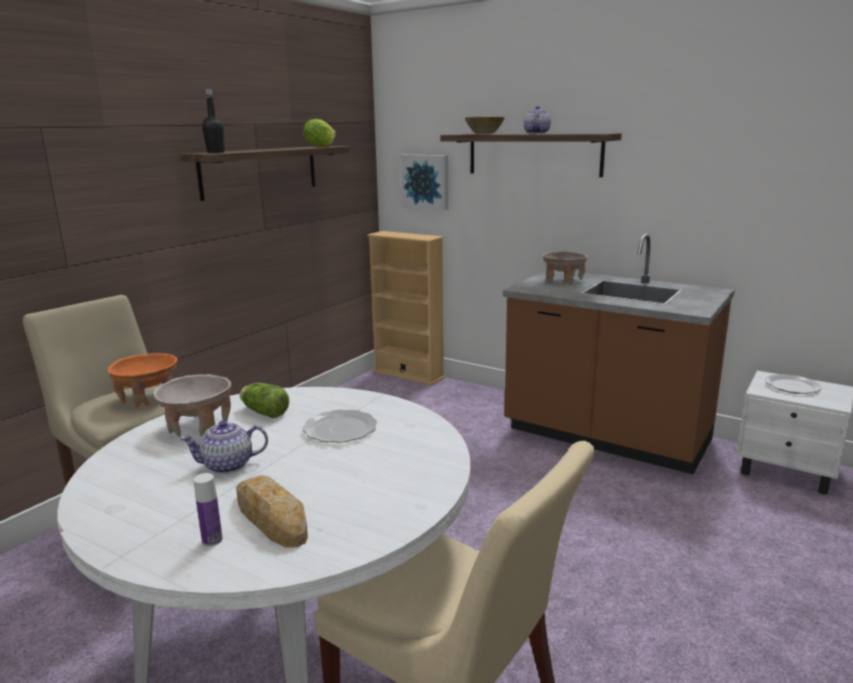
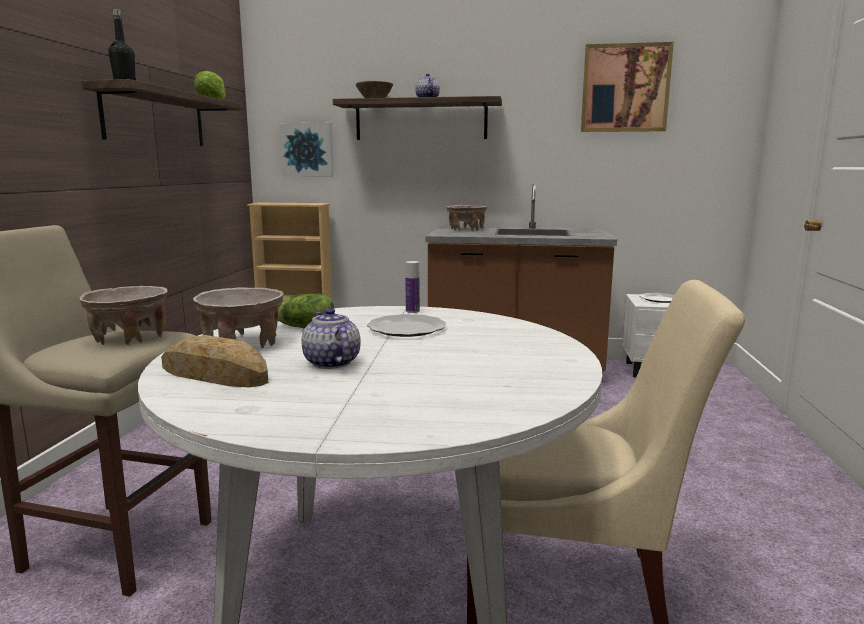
camera: 25 degrees left, 5 degrees down
(148, 398) = (130, 337): orange bowl -> beige bowl
(212, 540) = (411, 410): bottle -> bottle (412, 311)
(228, 465) = (331, 363): teapot -> teapot turned 105 degrees clockwise
(271, 517) = (444, 386): bread -> bread (214, 374)
(775, 120) = (625, 88): none -> picture

